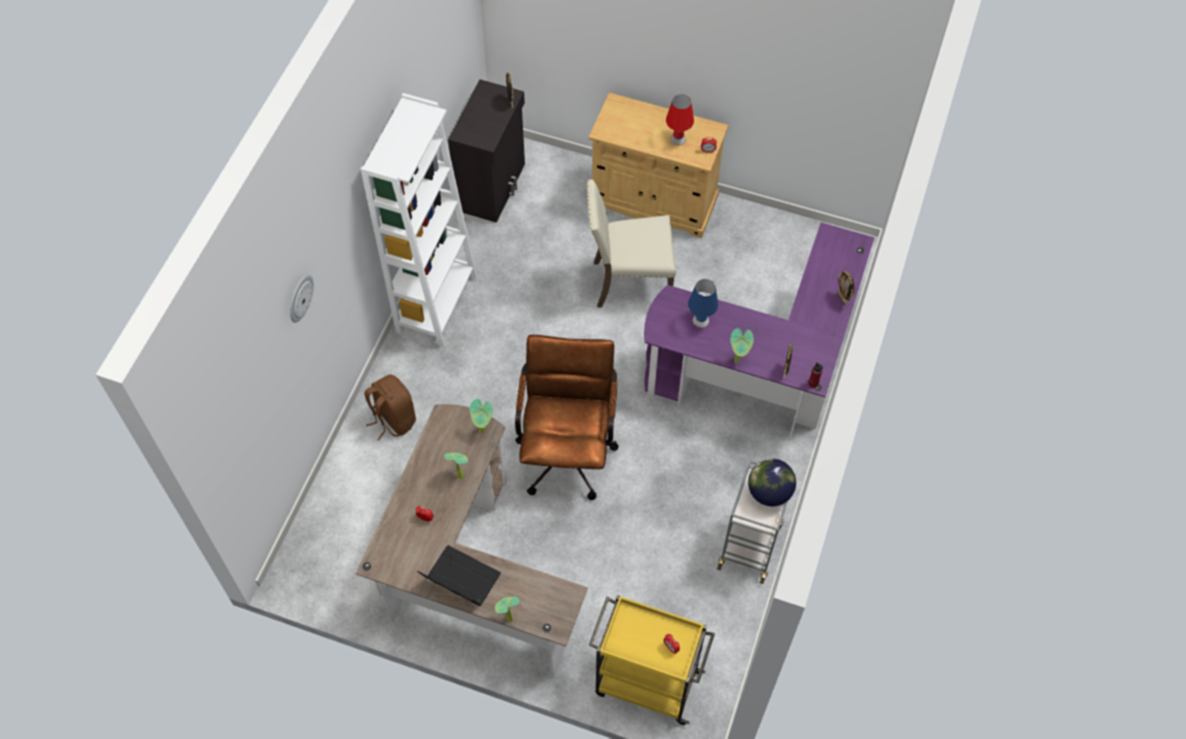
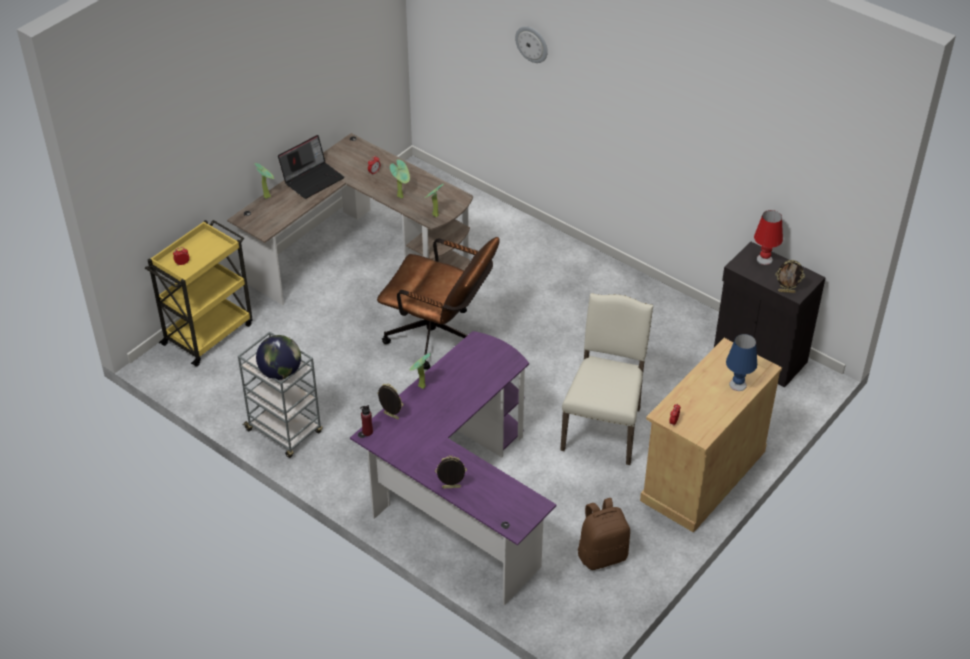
camera: 110 degrees right, 15 degrees down
(393, 419) = (521, 243): brown backpack -> brown backpack (602, 554)
(437, 304) = (630, 291): white bookcase -> none
(678, 139) = (698, 403): red table lamp -> red table lamp (764, 259)
(701, 320) = (476, 374): blue table lamp -> blue table lamp (737, 385)

